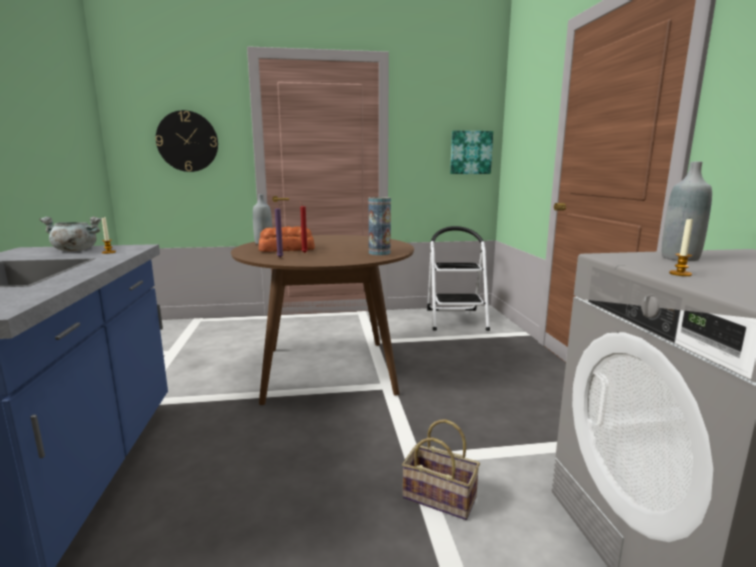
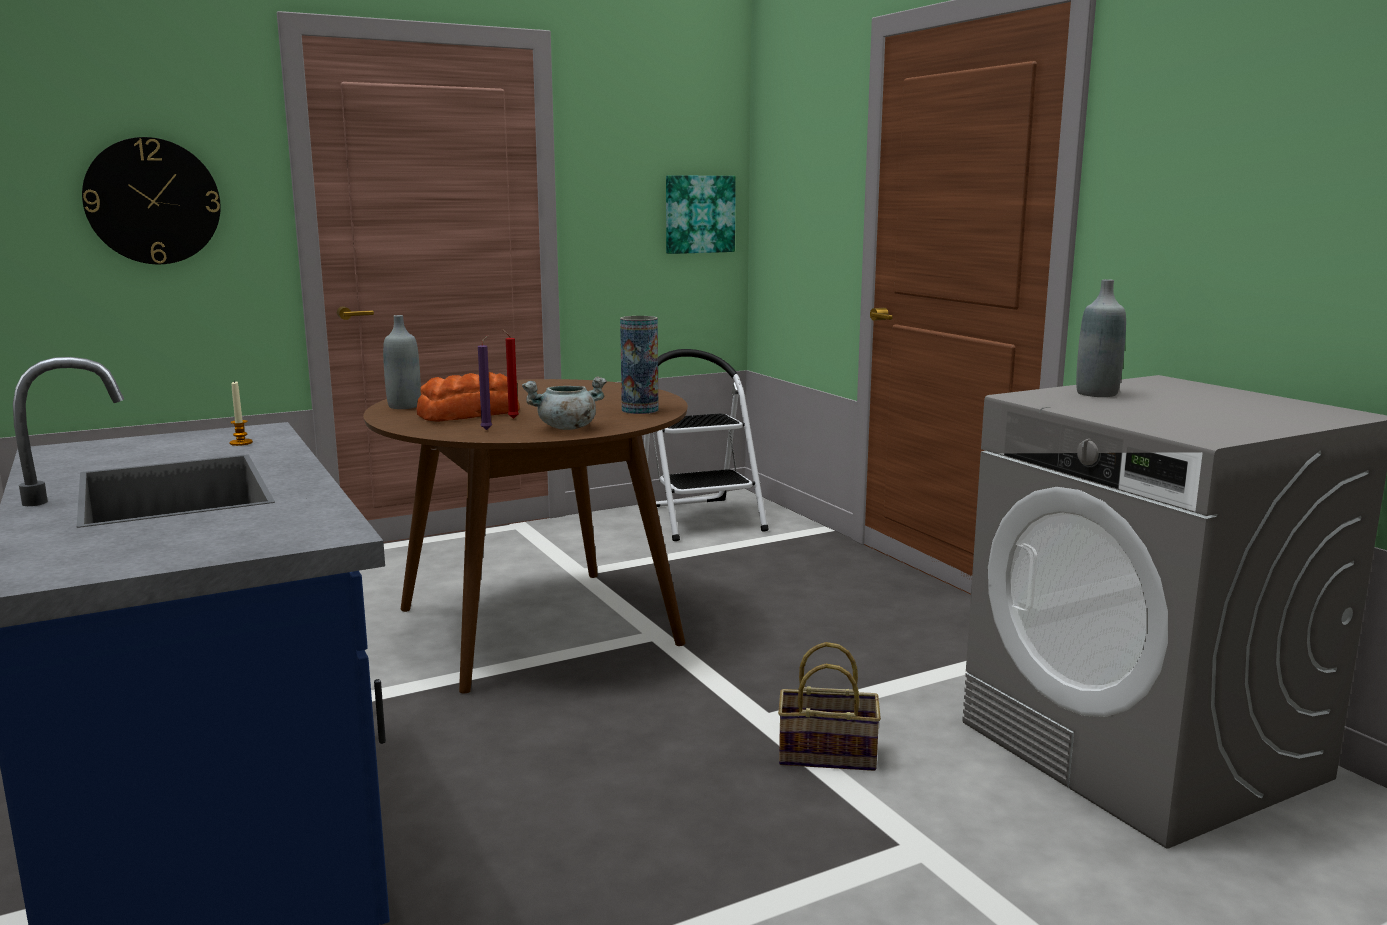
camera: 20 degrees left, 0 degrees up
(74, 250) = (163, 445): grey cooking pot -> grey cooking pot (567, 428)
(680, 274) = (1111, 413): candle -> none

